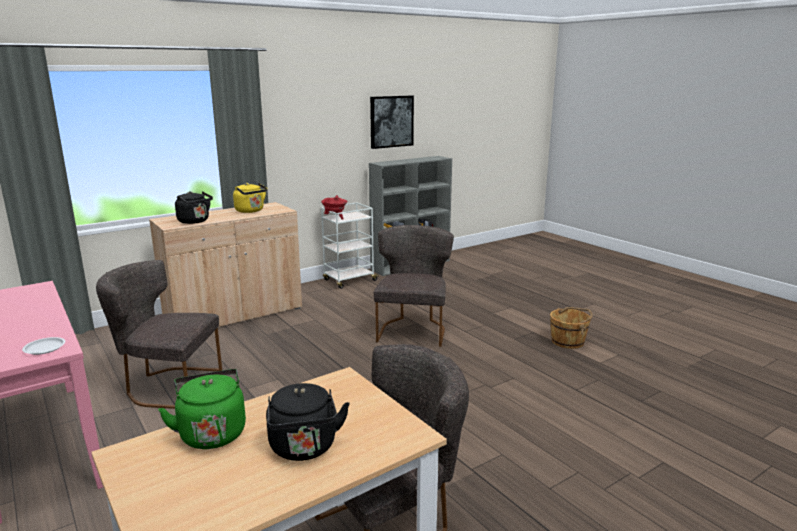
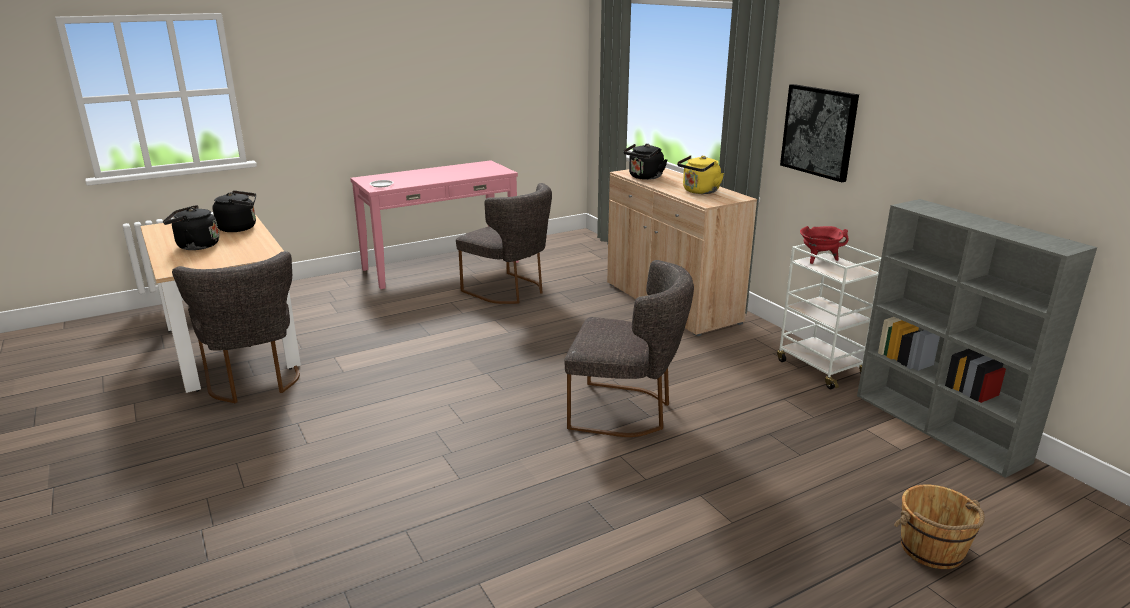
camera: 95 degrees right, 5 degrees up
(168, 386) = (510, 291): grey chair -> grey chair turned 120 degrees clockwise
(211, 432) = (240, 228): green kettle -> black kettle
(391, 121) = (998, 135): picture -> picture (819, 131)
(568, 341) = (569, 564): brown bucket -> brown bucket (932, 550)

